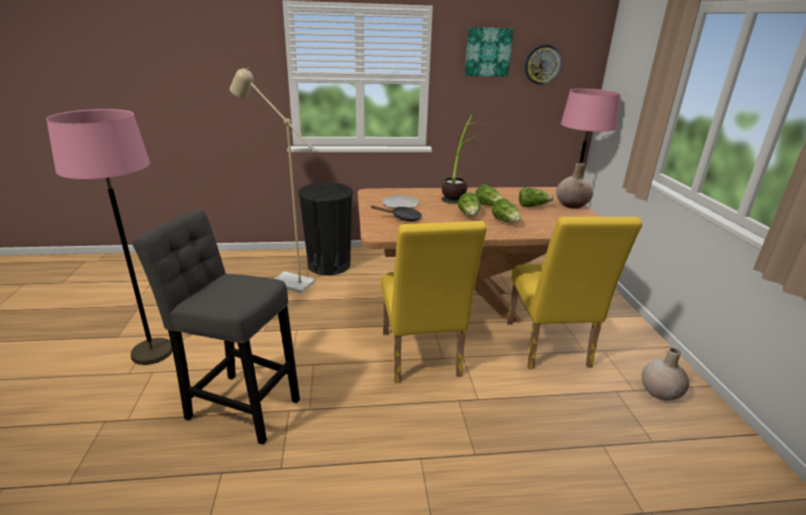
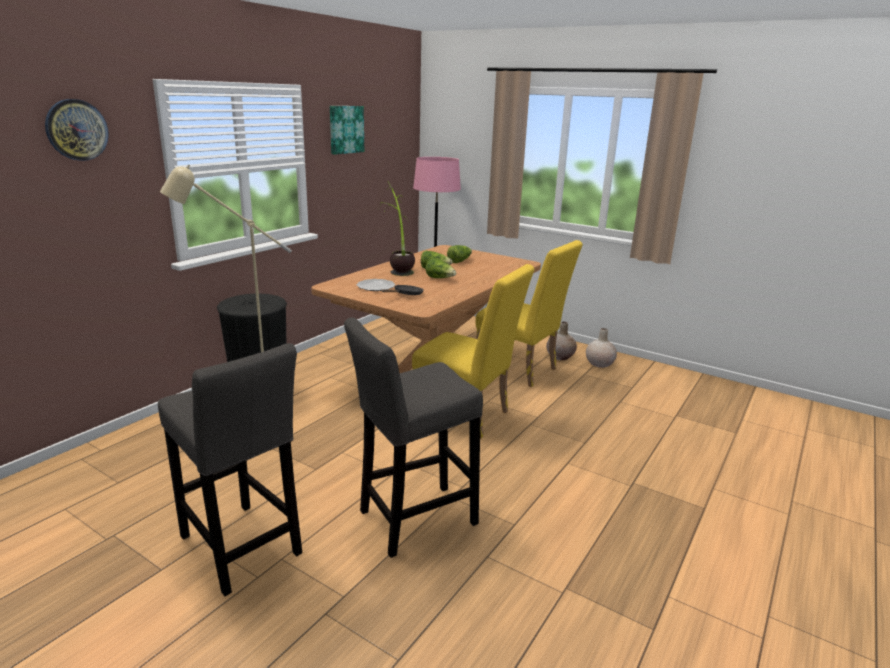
camera: 50 degrees left, 5 degrees down
(152, 352) = (242, 550): pink floor lamp -> grey stool
(506, 221) = (470, 275): lettuce -> none
(542, 64) = (383, 138): wall clock -> wall clock (76, 130)
(572, 205) = (477, 254): beige vase -> beige vase (560, 356)

